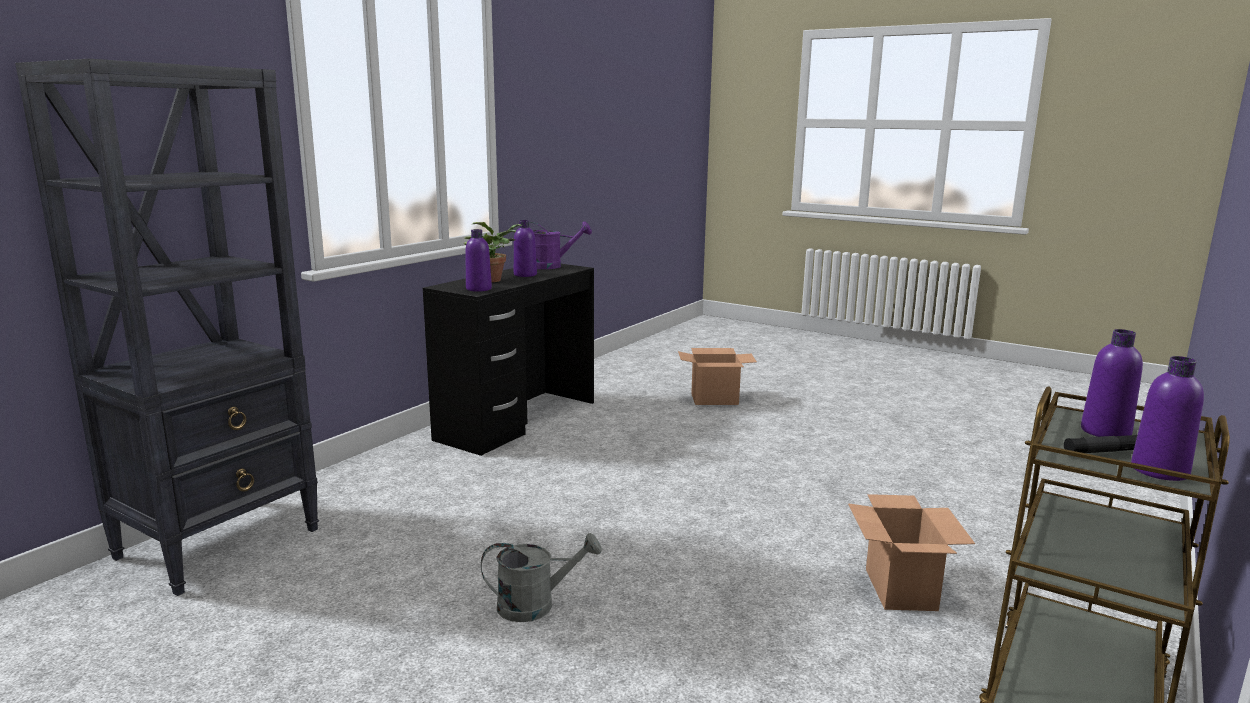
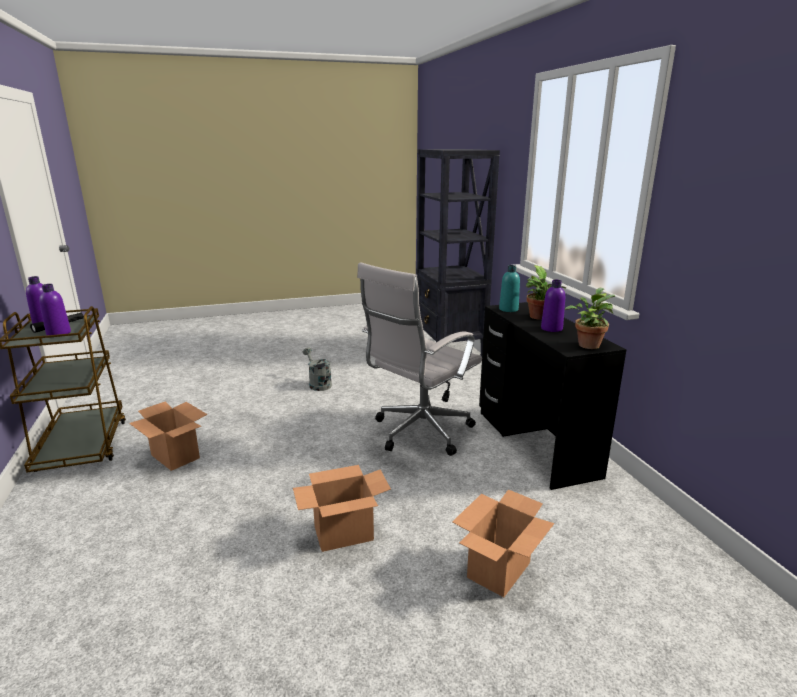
camera: 130 degrees right, 5 degrees up
(478, 289) = (508, 309): purple bottle -> turquoise bottle
(536, 605) = (318, 384): grey watering can -> grey watering can turned 120 degrees clockwise
(551, 266) = (588, 344): purple watering can -> potted plant
(581, 471) = (419, 433): none -> white office chair
(784, 447) = (343, 534): none -> cardboard box

